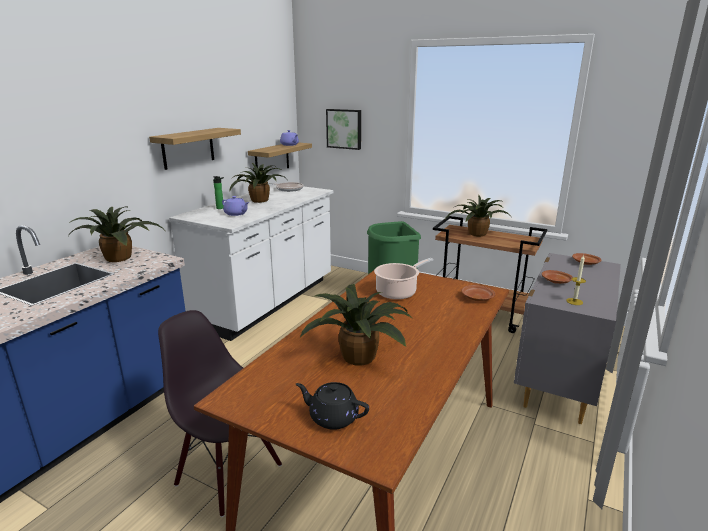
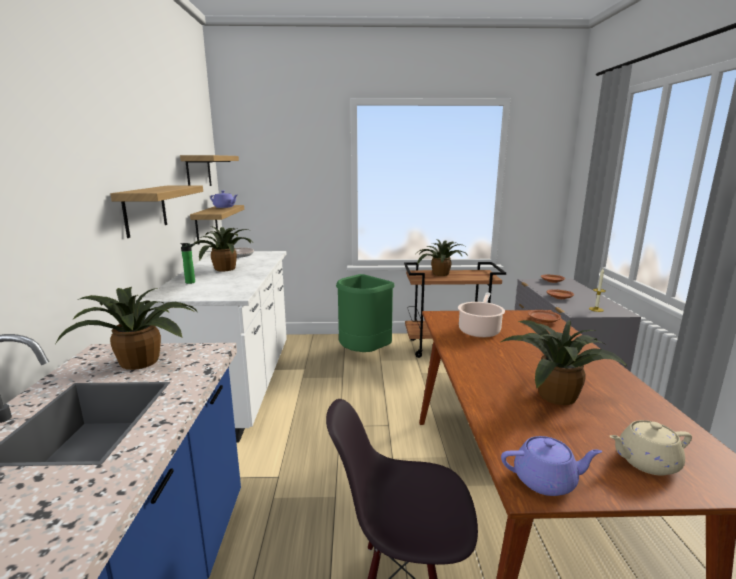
camera: 30 degrees left, 5 degrees down
(236, 214) = (223, 285): purple teapot -> purple teapot (546, 481)
(265, 113) = (198, 171): none -> shelf
(332, 417) = (645, 462): black teapot -> beige teapot
(344, 129) = (280, 187): picture -> none

